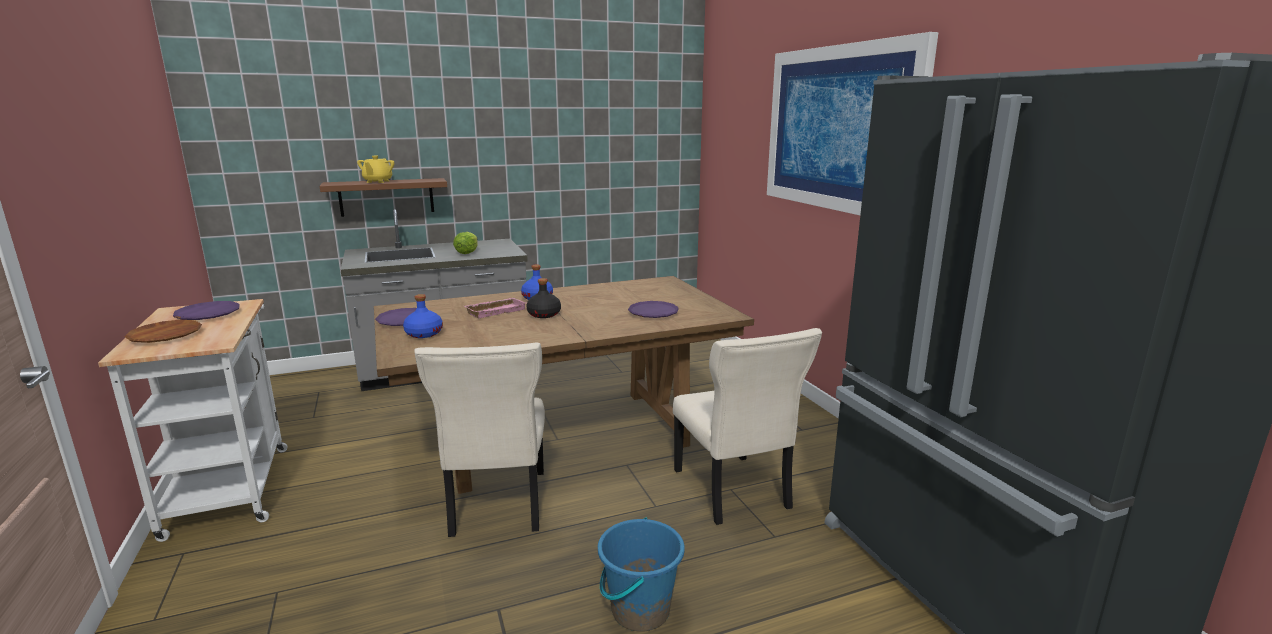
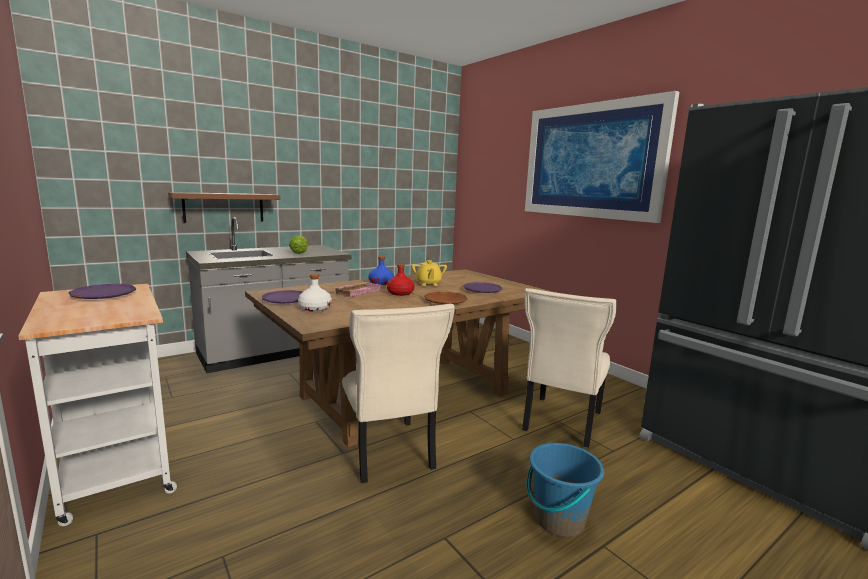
camera: 15 degrees left, 5 degrees down
(165, 336) = (75, 312): brown plate -> brown plate (445, 301)
(377, 181) = (220, 193): yellow teapot -> yellow teapot (428, 284)
(423, 334) = (314, 308): blue bottle -> white bottle
(544, 314) = (400, 293): black bottle -> red bottle
(732, 491) = (561, 422): beige chair -> beige chair turned 60 degrees clockwise

